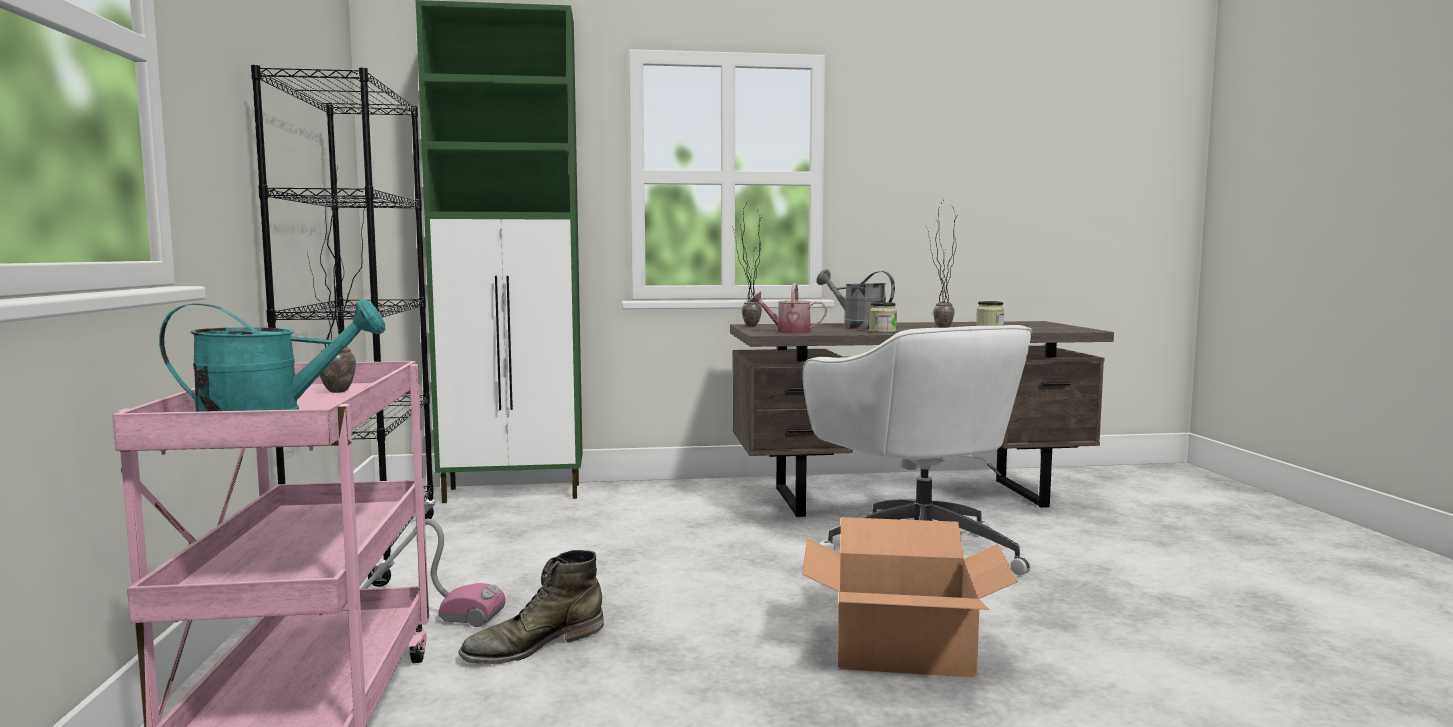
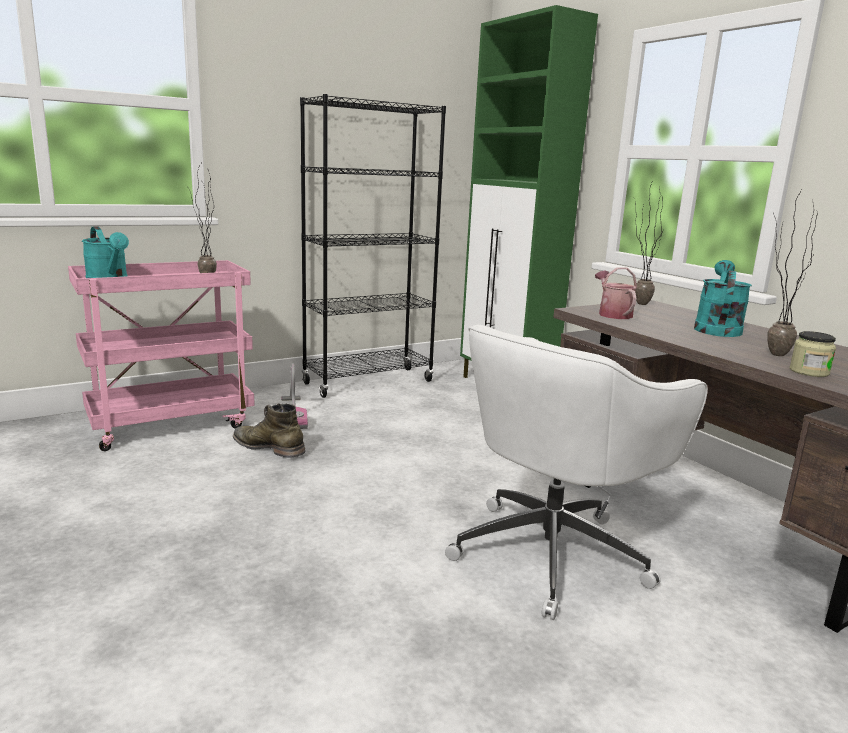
camera: 65 degrees right, 10 degrees up
(857, 326) = (716, 328): grey watering can -> turquoise watering can
(882, 331) = (680, 337): jar -> none
(903, 648) = (324, 565): cardboard box -> none

